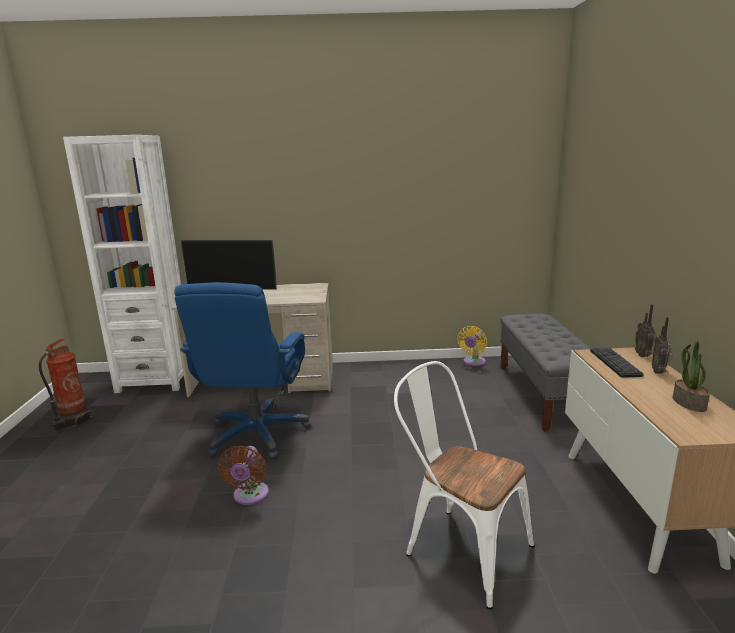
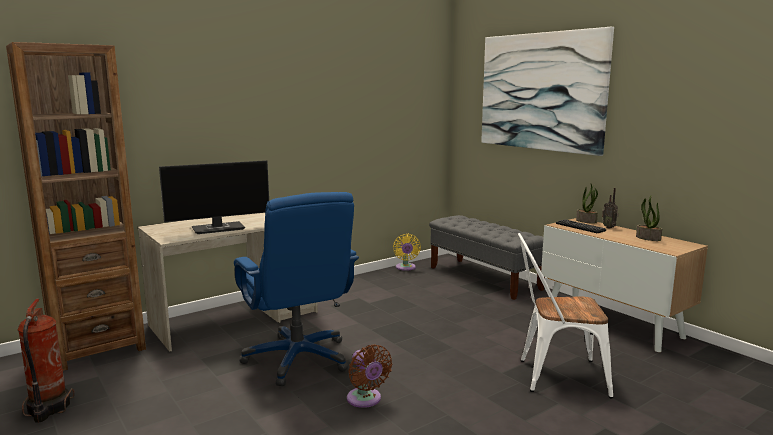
camera: 35 degrees left, 5 degrees down
(155, 380) = (97, 347): white bookcase -> brown bookcase
(627, 167) = (541, 91): none -> picture
(643, 355) = (586, 221): radio -> potted plant

